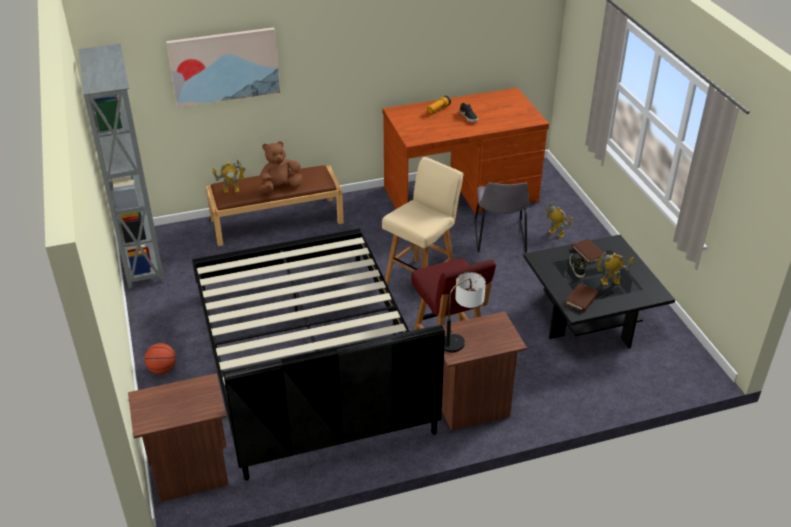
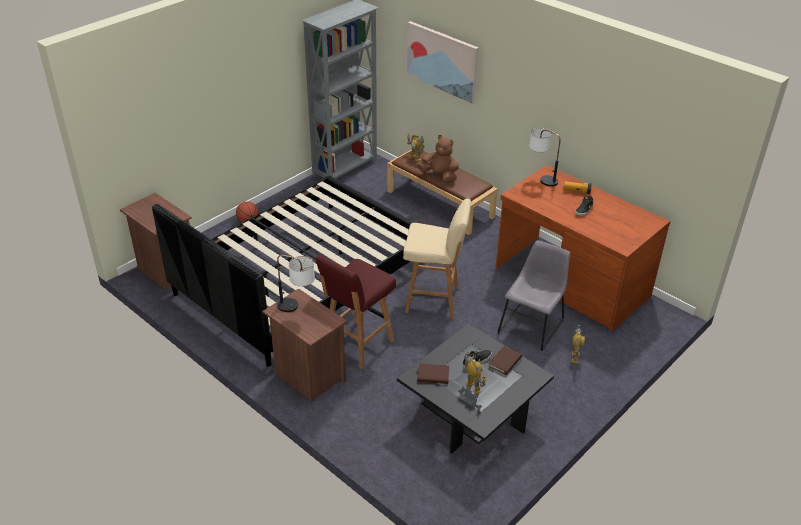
camera: 60 degrees right, 0 degrees up
(401, 118) = (541, 178): none -> table lamp
(500, 238) = (532, 324): grey chair -> grey chair turned 150 degrees clockwise

